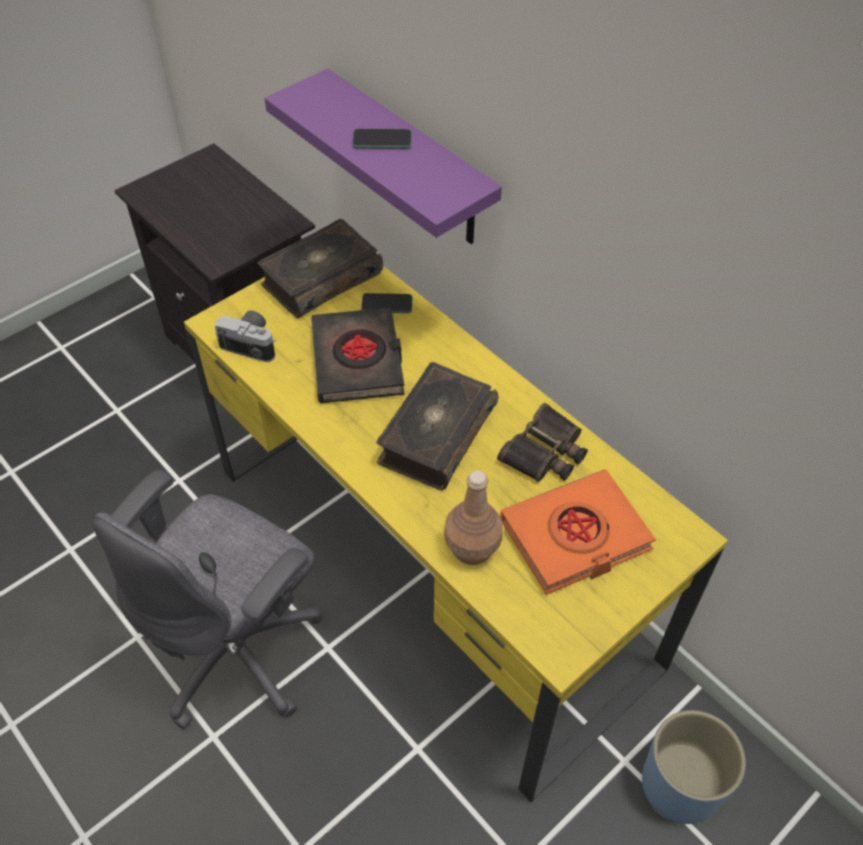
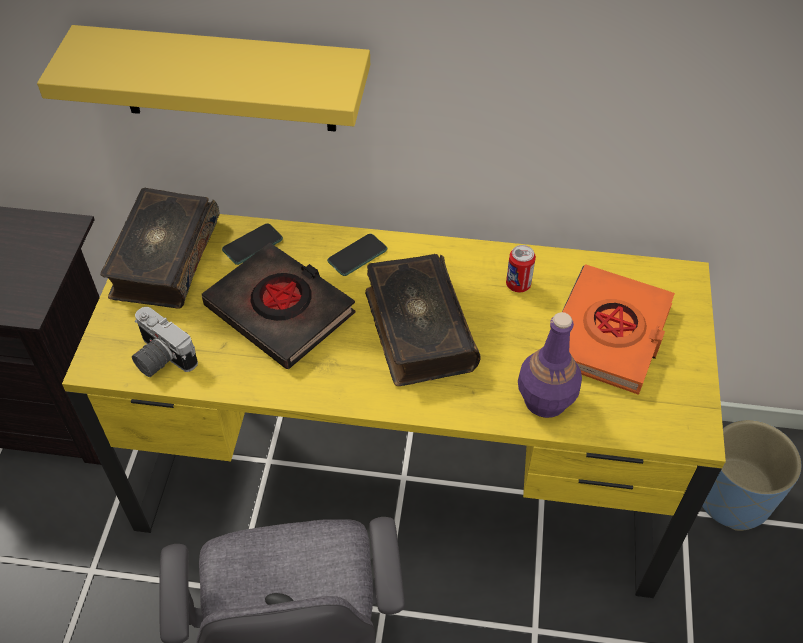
camera: 40 degrees left, 0 degrees up
(252, 343) = (160, 358): camera -> camera turned 120 degrees counterclockwise
(382, 140) = (212, 64): phone -> phone (357, 255)
(410, 161) = (226, 80): purple shelf -> yellow shelf
(471, 547) = (544, 400): brown bottle -> purple bottle
(545, 453) = (518, 285): binoculars -> can

